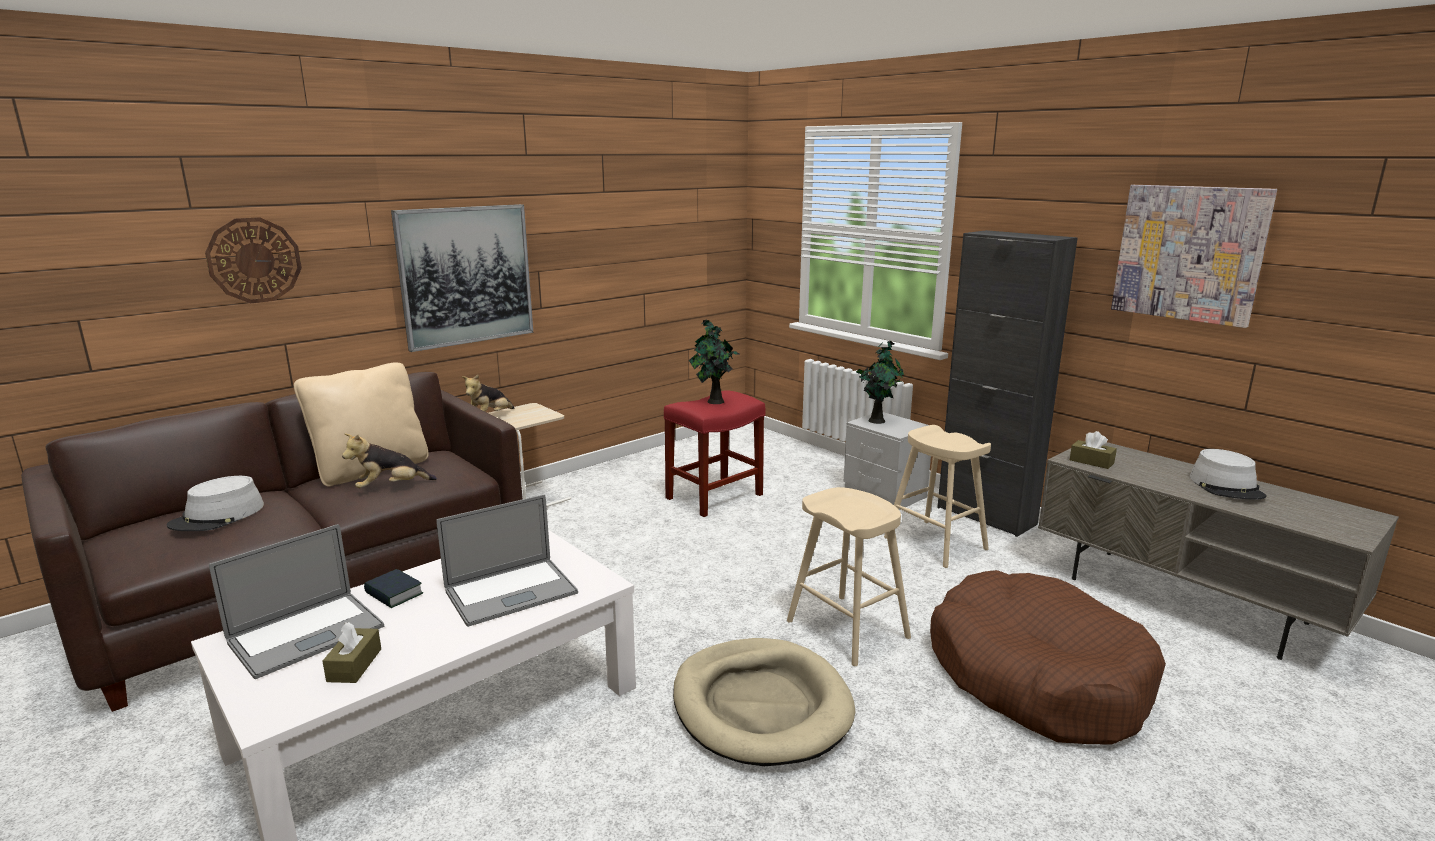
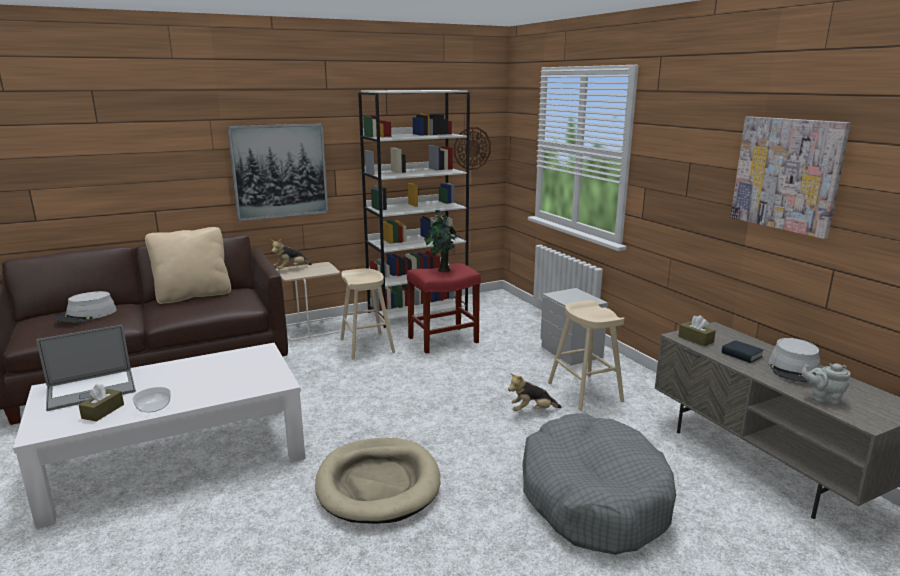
camera: 15 degrees right, 0 degrees up
(254, 260) = (135, 156): wall clock -> wall clock (471, 148)
(390, 487) = (195, 308): plush toy -> plush toy (532, 411)
(394, 594) = (155, 373): book -> book (741, 355)
(435, 646) = (154, 407): none -> bowl
(511, 592) = (222, 381): laptop -> none
(655, 462) = (418, 312): none -> white bookcase
(847, 629) = (474, 443): beige stool -> beige stool (367, 345)
(877, 420) = (567, 294): potted plant -> none
(986, 516) = (641, 377): black cabinet -> none
(1036, 676) = (593, 497): brown dog bed -> grey dog bed
(1284, 516) = (823, 399): none -> grey teapot

